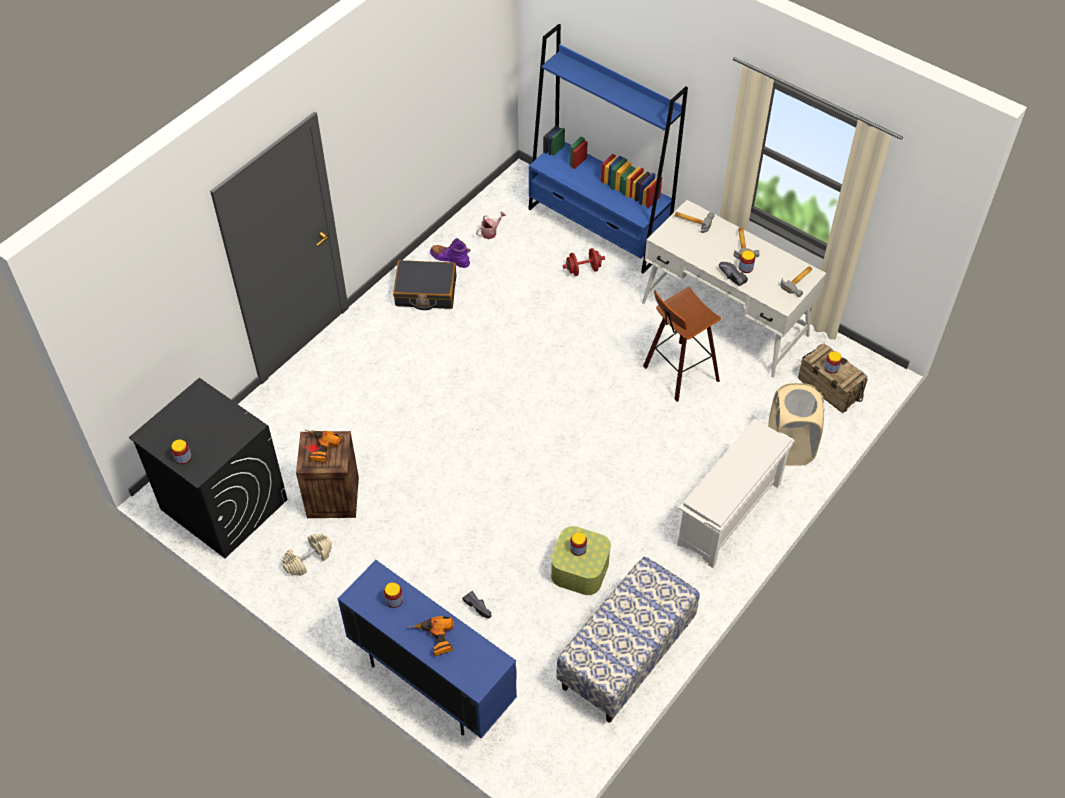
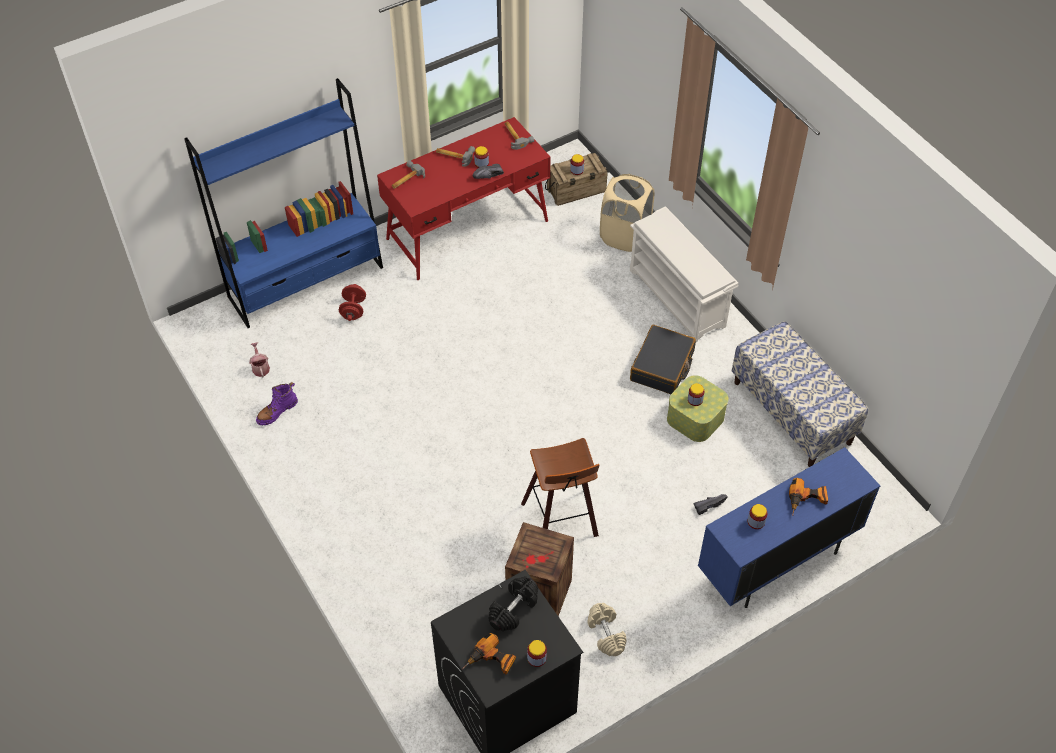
camera: 70 degrees left, 0 degrees up
(225, 428) = (513, 610): none -> black dumbbell
(320, 448) = (535, 553): power drill -> power drill (491, 661)
(425, 292) = (310, 445): black suitcase -> black suitcase (662, 366)
(678, 373) = (513, 281): stool -> stool (562, 521)
(724, 319) = (468, 230): white desk -> red desk

